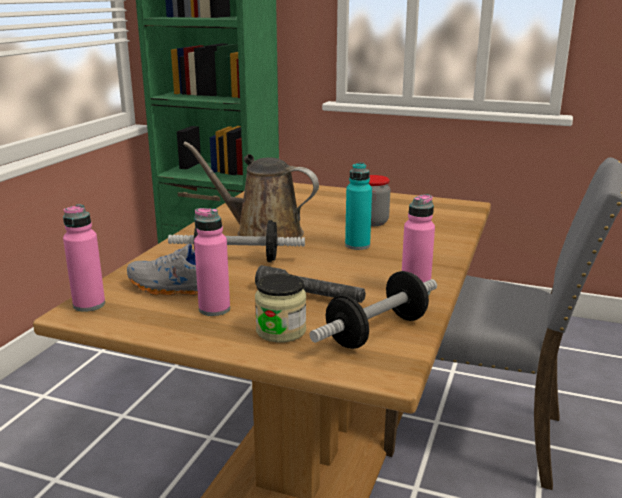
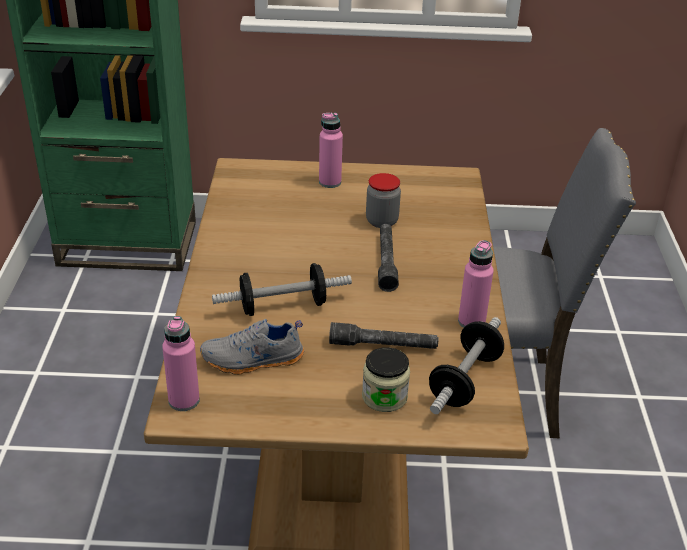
camera: 20 degrees left, 15 degrees up
(214, 309) = (308, 381): pink bottle -> pink bottle (330, 182)
(263, 232) = (281, 257): brown watering can -> none
(357, 245) = (386, 262): turquoise bottle -> grey flashlight

